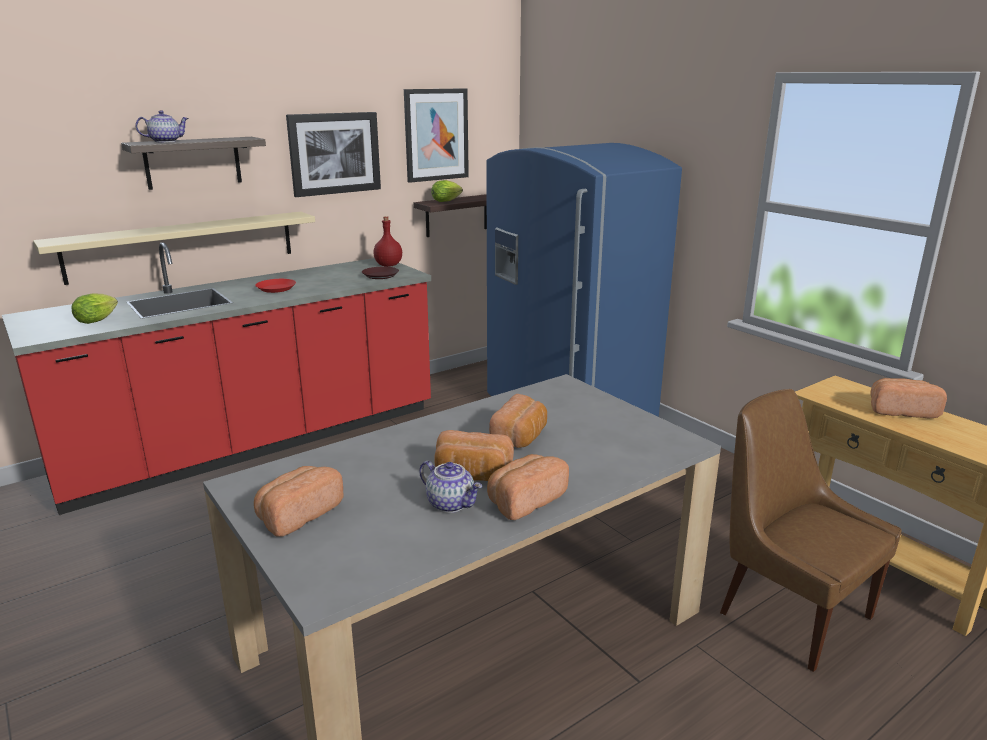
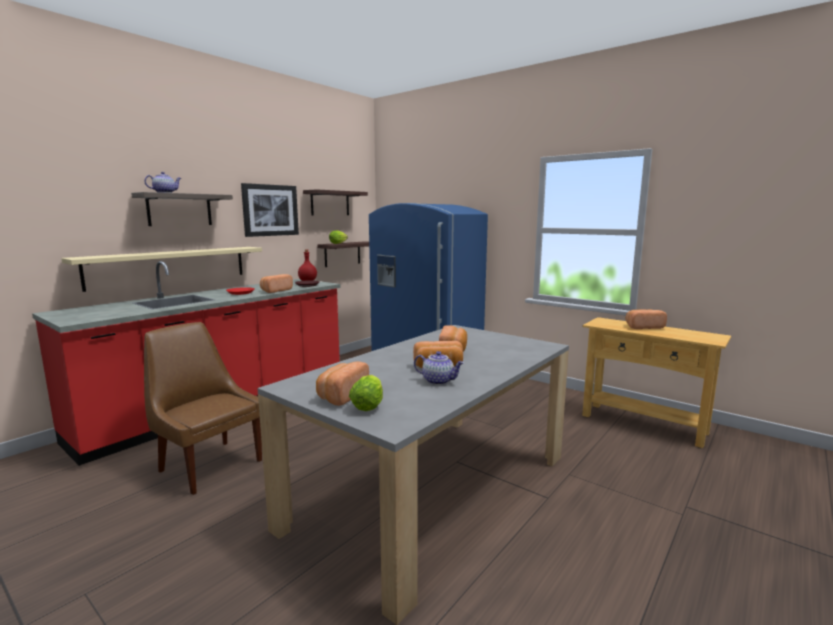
camera: 15 degrees left, 10 degrees down
(99, 320) = (119, 311): lettuce -> lettuce (369, 405)
(436, 135) = (330, 203): picture -> shelf
(524, 501) = (481, 375): bread -> bread (275, 291)
(789, 612) = (609, 450): brown chair -> brown chair (209, 465)

